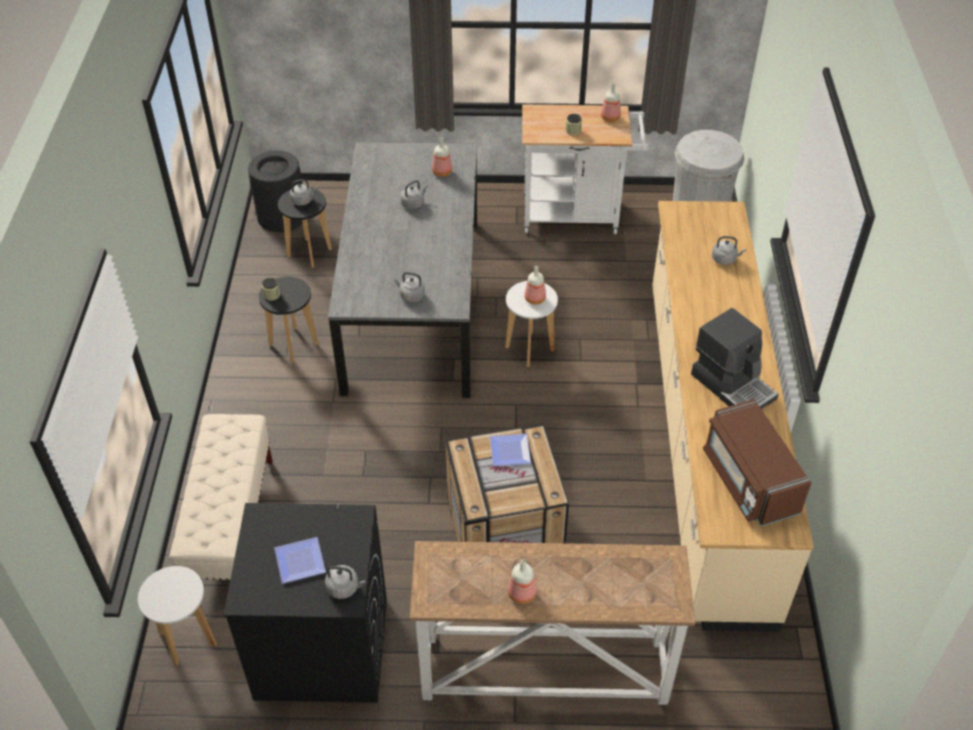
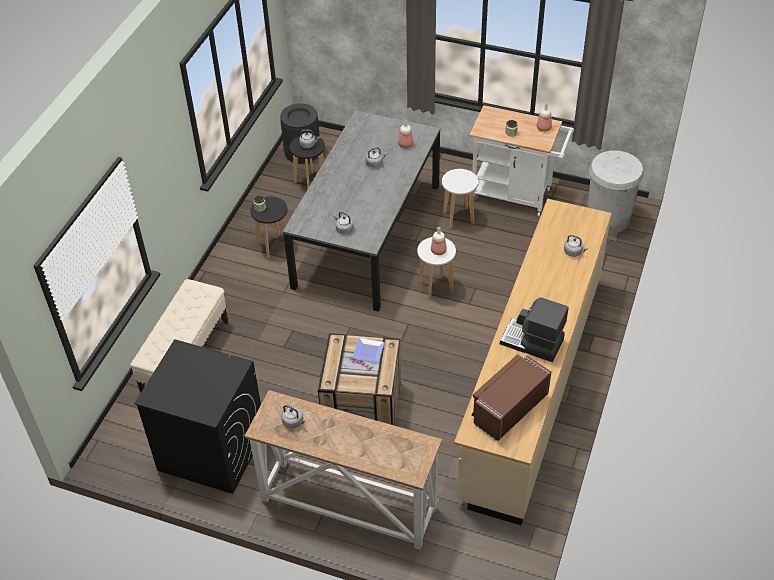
camera: 20 degrees right, 0 degrees up
(188, 639) = (132, 422): white stool -> white stool (458, 218)
(298, 561) = (191, 383): plate -> none
(344, 588) = (212, 406): grey kettle -> grey kettle (294, 422)
(521, 592) = (320, 439): bottle -> none
(733, 385) = (532, 342): coffee machine -> coffee machine turned 135 degrees clockwise
(749, 480) = (509, 409): brown microwave -> brown microwave turned 45 degrees clockwise

